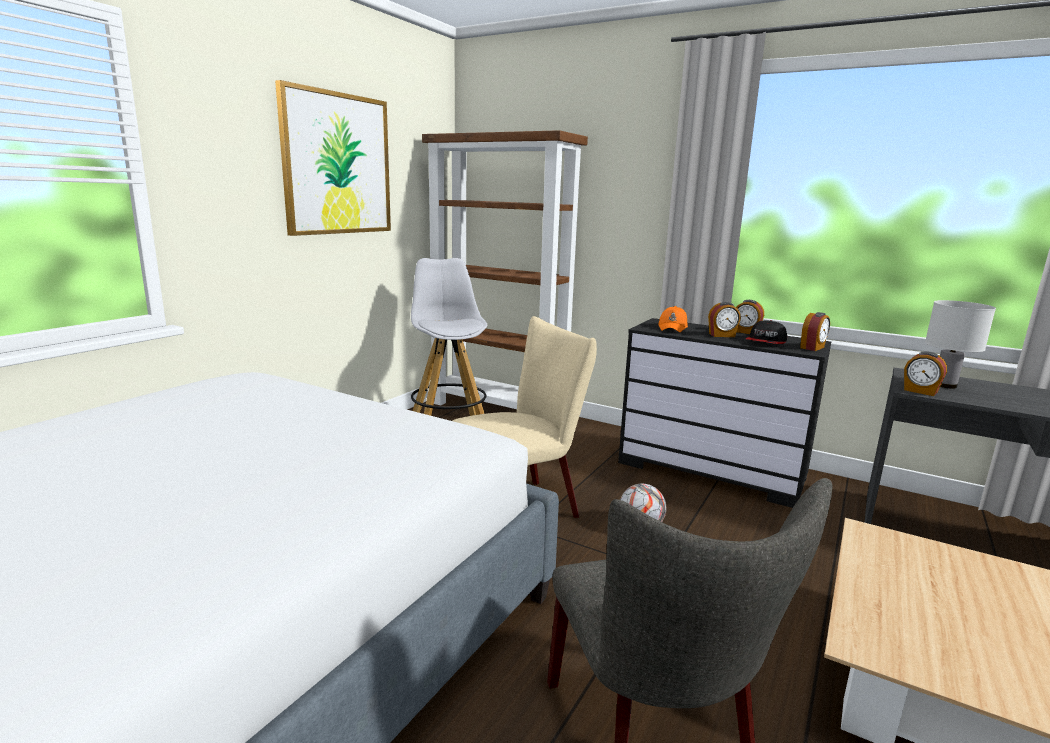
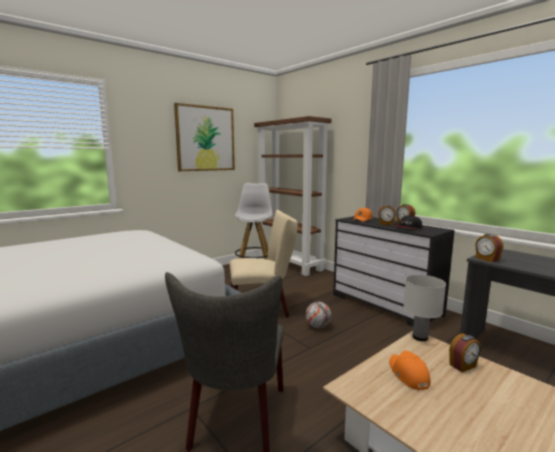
camera: 20 degrees right, 5 degrees down
(813, 348) = (433, 232): alarm clock -> alarm clock (463, 366)
(914, 601) = (408, 374): none -> orange cap
(945, 385) = (513, 257): white table lamp -> white table lamp (420, 337)

